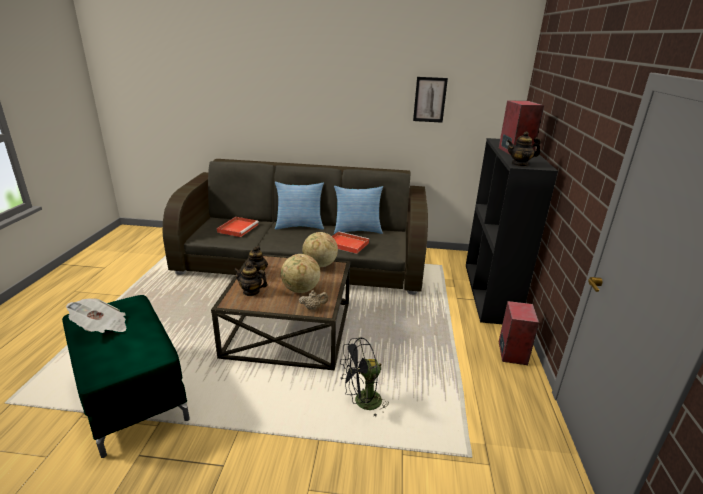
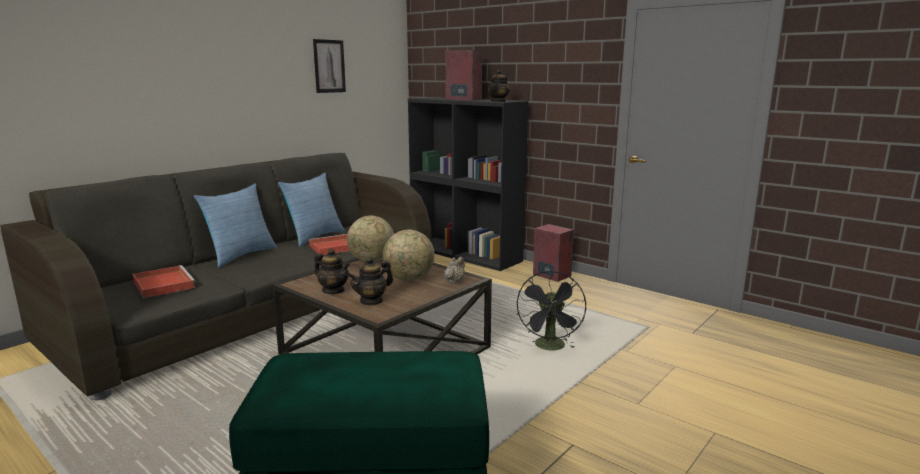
camera: 55 degrees left, 10 degrees down
(102, 327) = (343, 385): newspaper -> none

